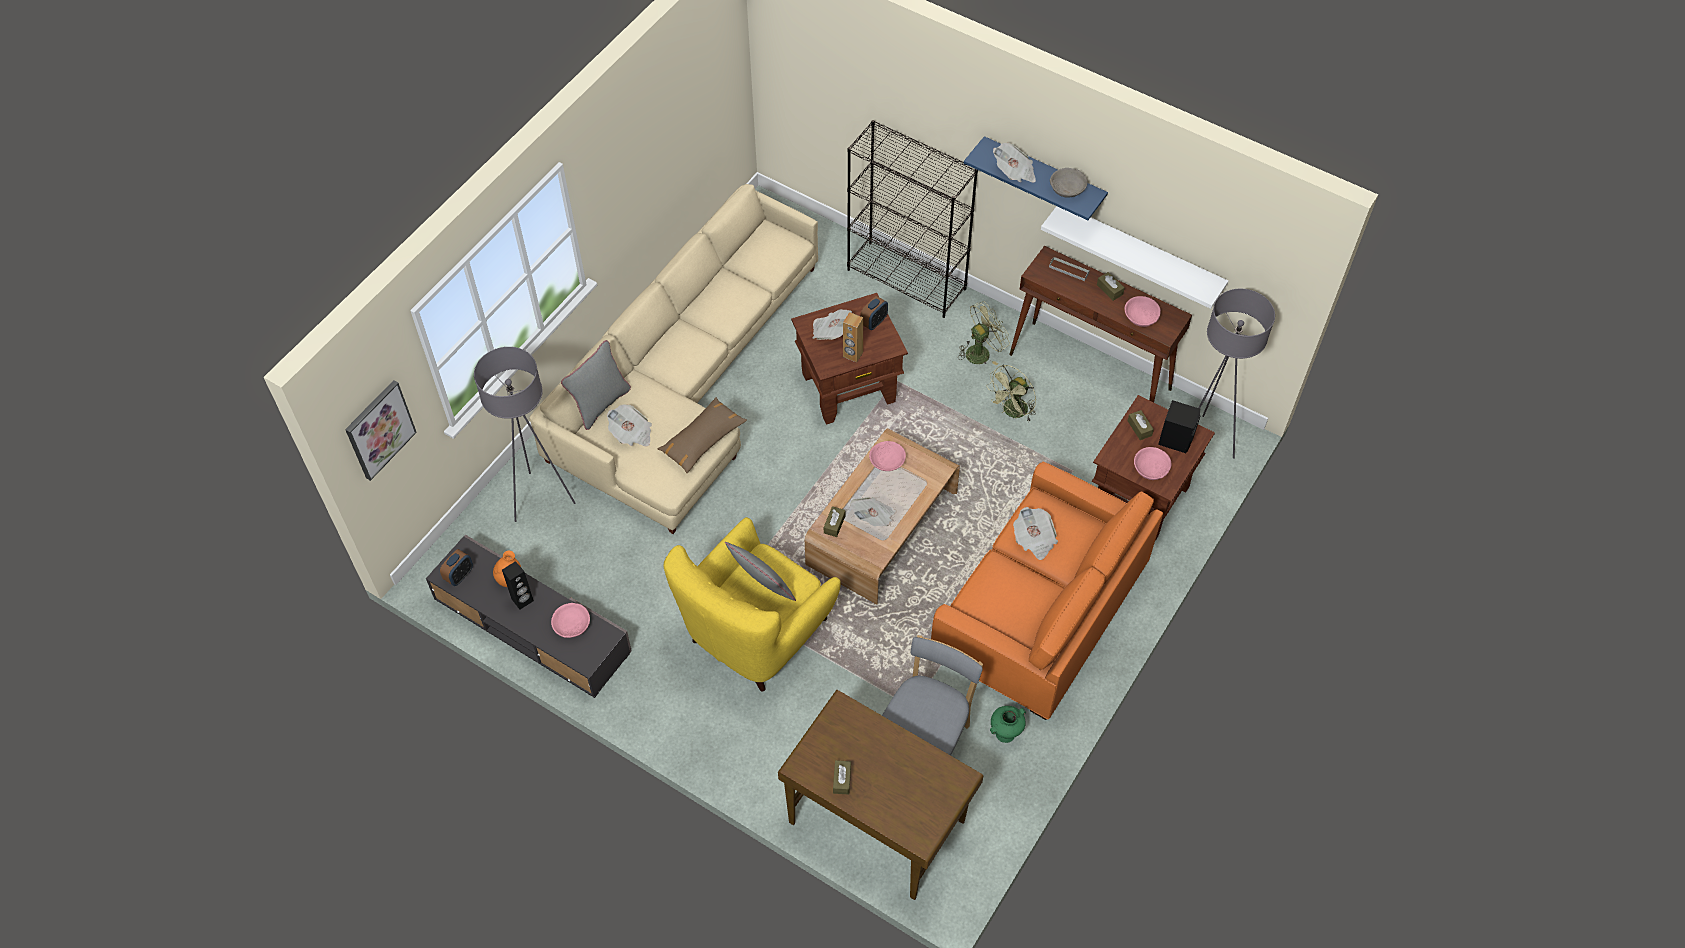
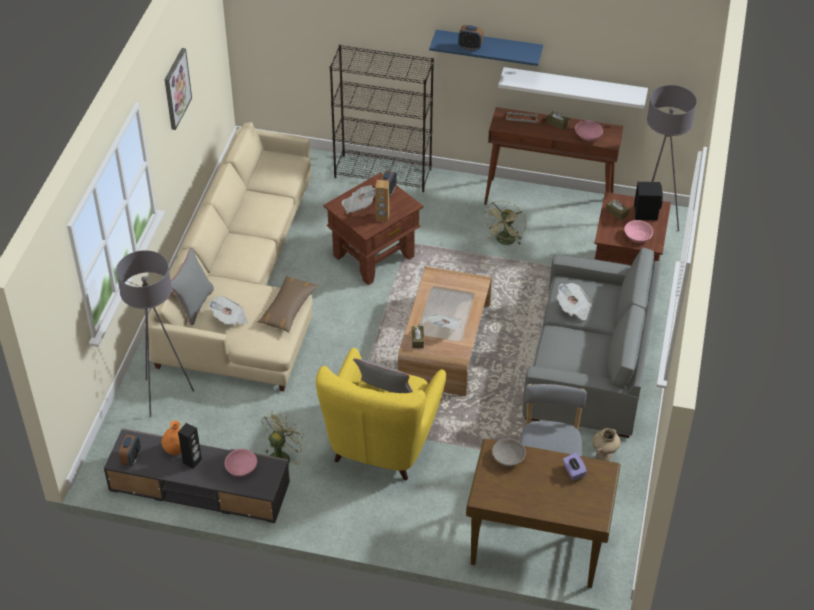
camera: 20 degrees left, 10 degrees down
(379, 429) = (56, 334): picture -> picture (176, 88)
(842, 780) = (518, 497): brown tissue box -> none
(887, 461) = (437, 287): pink bowl -> none
(922, 767) = (573, 471): none -> purple tissue box
(981, 351) = (462, 207): green fan -> green fan (281, 456)
(1005, 734) = (604, 456): green vase -> beige vase
(1014, 172) = (470, 47): newspaper -> alarm clock
(1041, 609) = (590, 366): orange sofa -> grey sofa
(1067, 189) = (513, 49): grey bowl -> grey bowl (508, 457)

